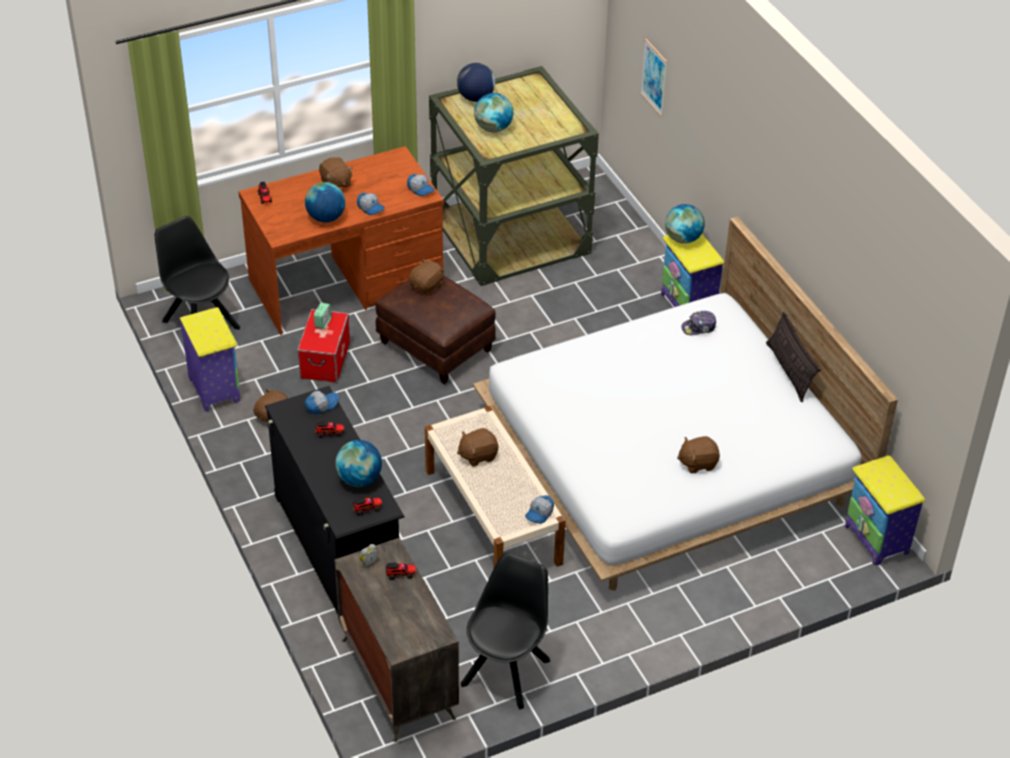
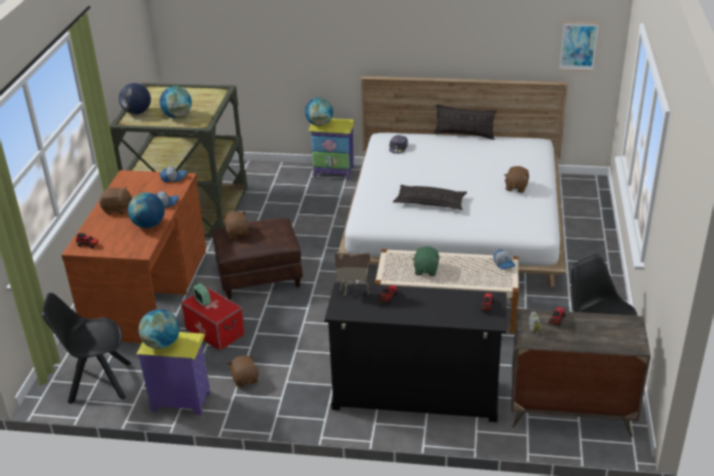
camera: 55 degrees left, 10 degrees down
(321, 405) = (353, 292): cap -> toy house
(359, 479) = (451, 299): globe -> globe (162, 344)
(478, 455) = (425, 270): brown plush toy -> green plush toy
(600, 403) = (430, 202): none -> pillow
(654, 77) = (228, 42): picture -> picture (578, 46)
(876, 541) = (583, 183): nightstand -> none

